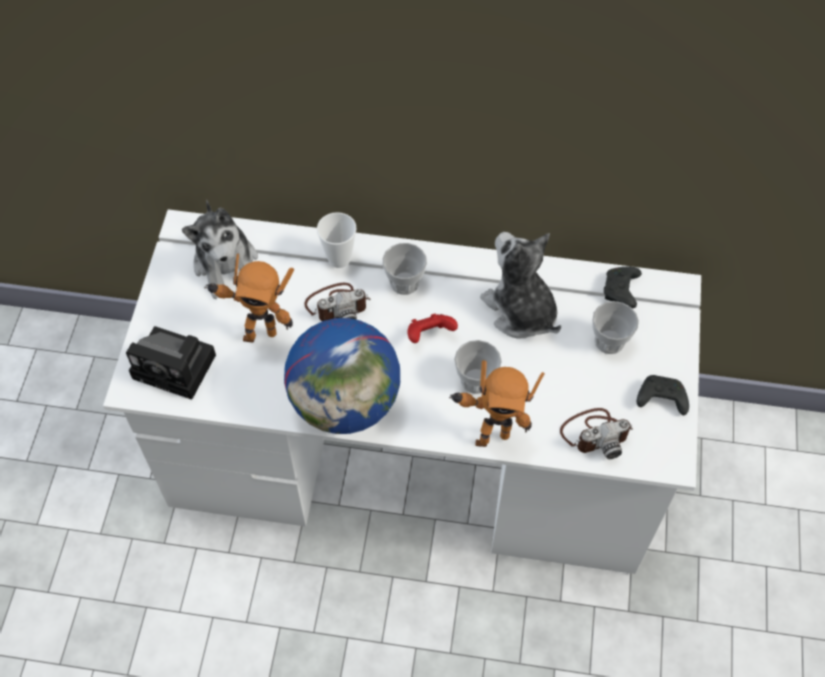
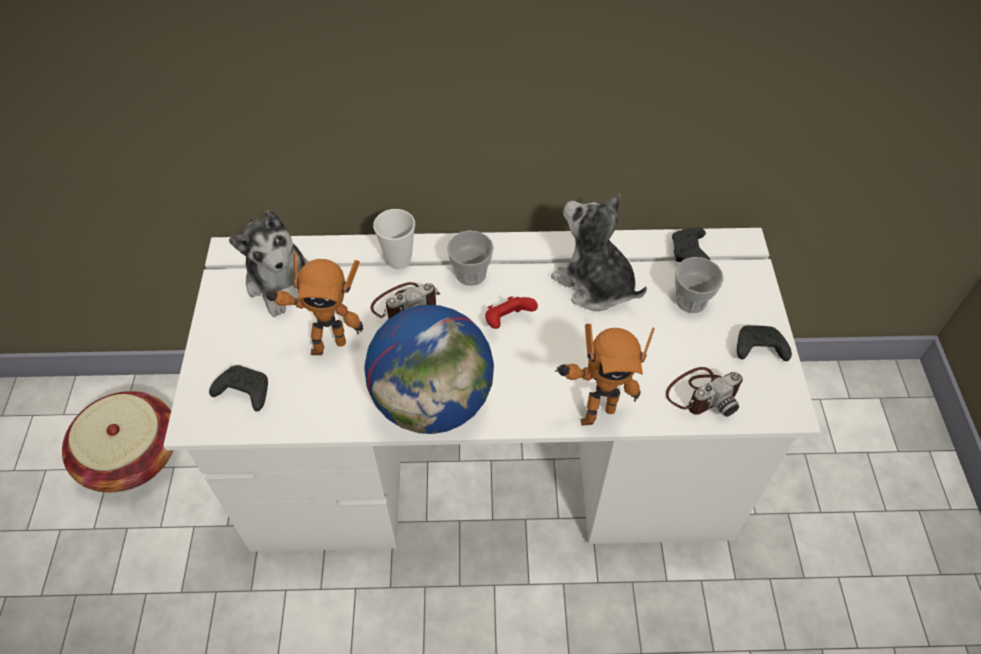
camera: 10 degrees left, 5 degrees down
(68, 396) = (132, 455): none -> basket
(178, 367) = (243, 392): camera -> black game controller
(475, 380) = (566, 358): cup -> none

